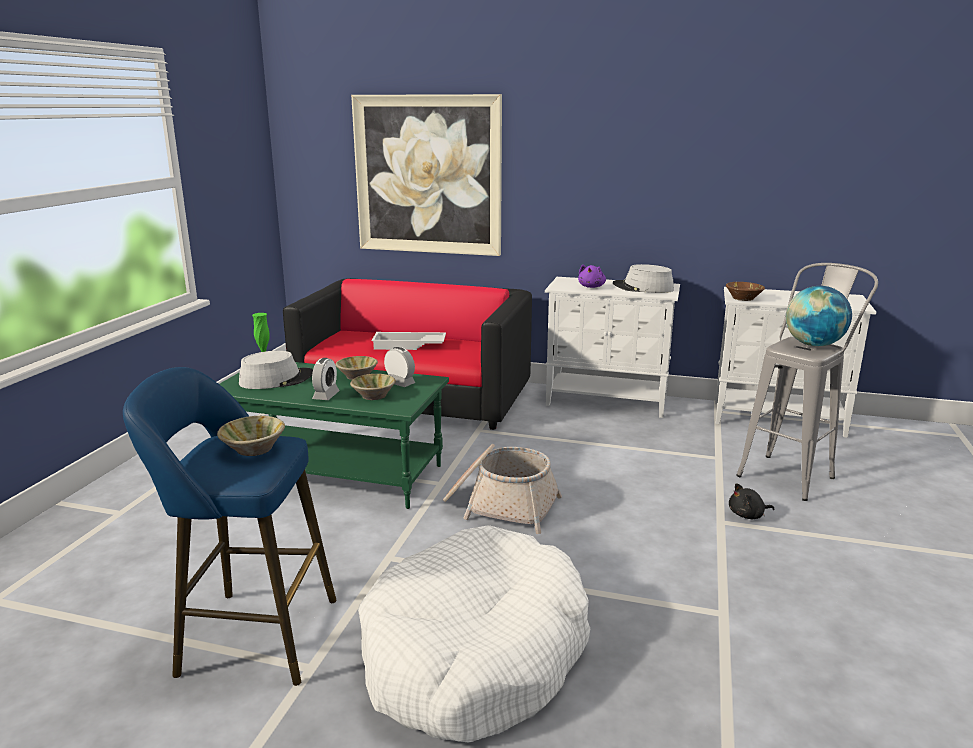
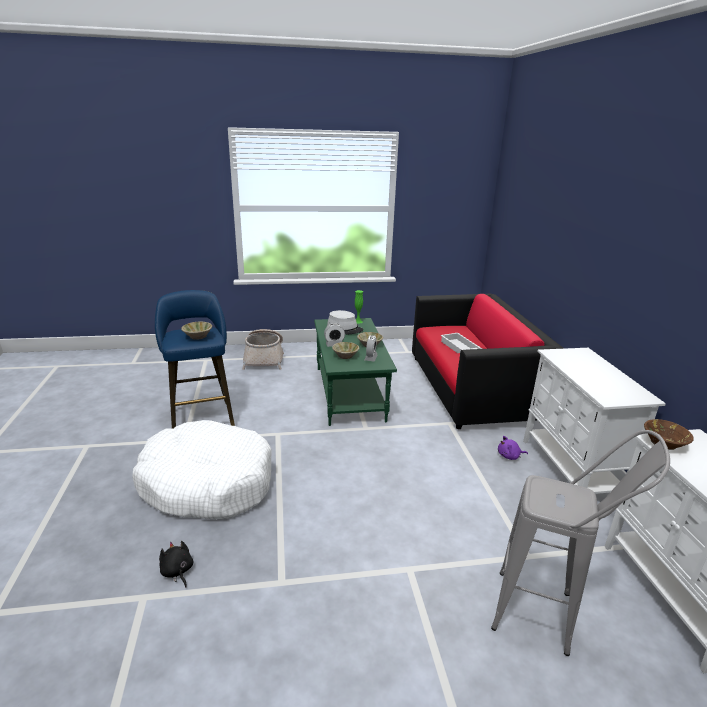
camera: 65 degrees right, 5 degrees up
(428, 175) = (546, 234): picture -> none
(500, 505) = (356, 456): basket -> basket (264, 358)
(591, 287) = (576, 365): purple plush toy -> purple plush toy (509, 456)
(643, 288) = (613, 386): grey hat -> none
(748, 515) = (432, 586): black plush toy -> black plush toy (177, 571)
(813, 345) = (575, 505): globe -> none

